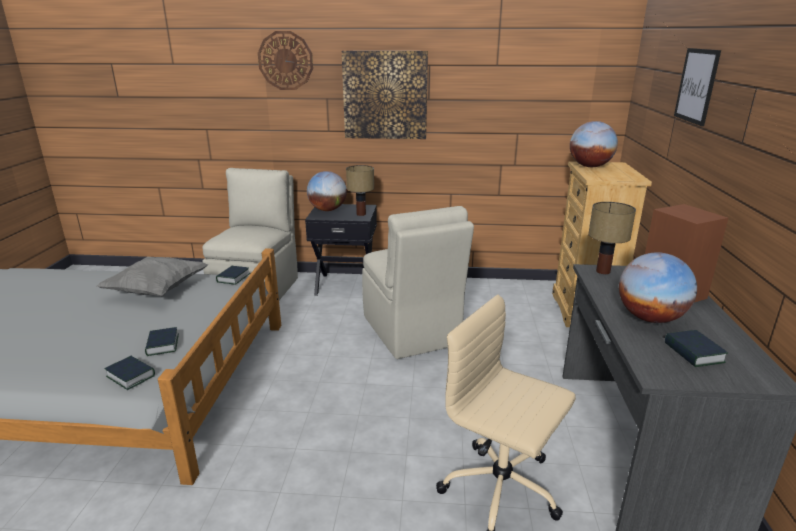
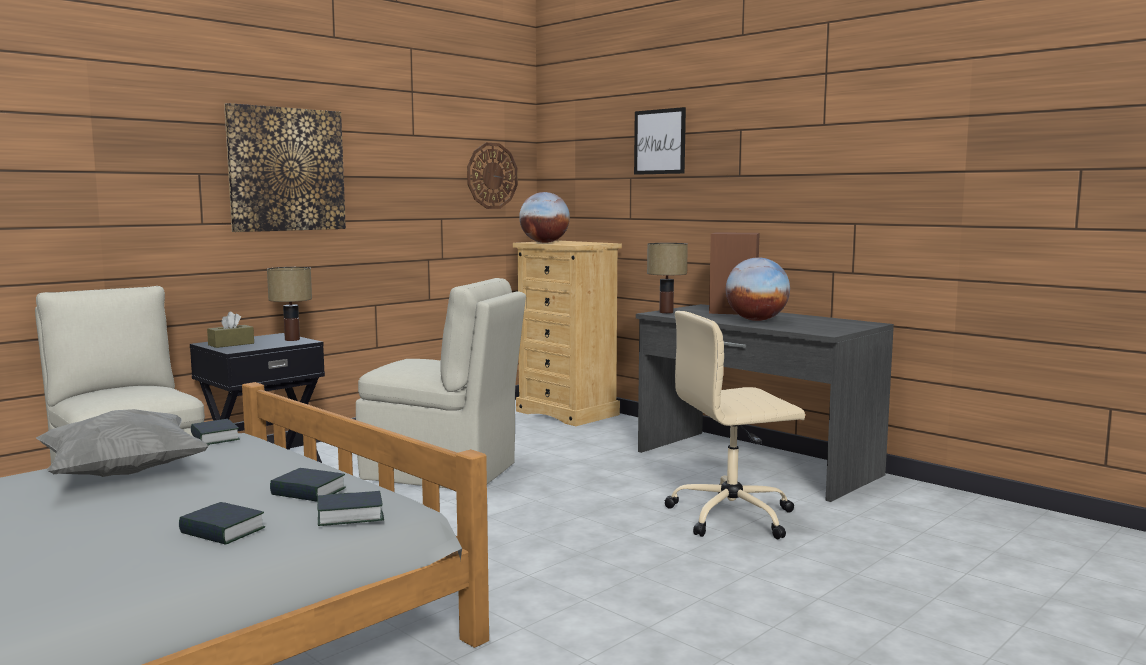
camera: 50 degrees left, 15 degrees down
(285, 61) = (133, 112): wall clock -> wall clock (492, 176)
(328, 210) = (231, 344): globe -> brown tissue box
(693, 353) = (815, 324): book -> book (222, 531)

